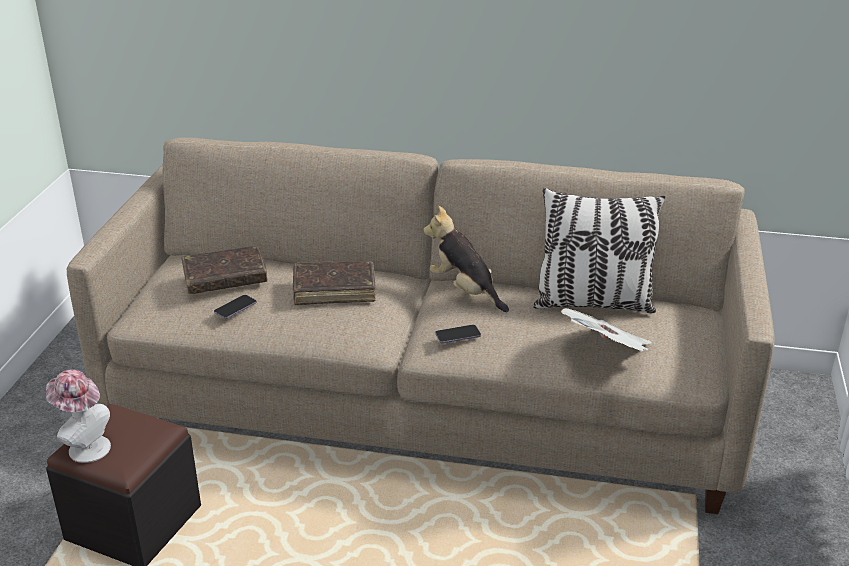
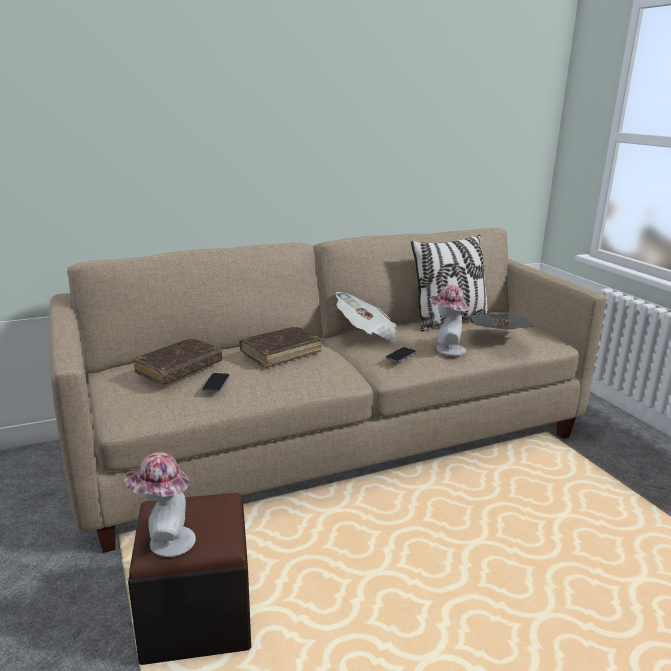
camera: 35 degrees left, 10 degrees down
(465, 290) = (367, 333): plush toy -> newspaper
(522, 344) = (446, 349): none -> hat

